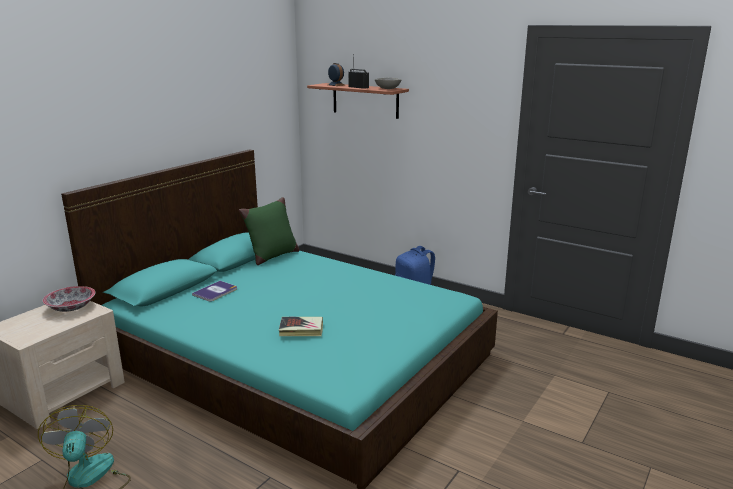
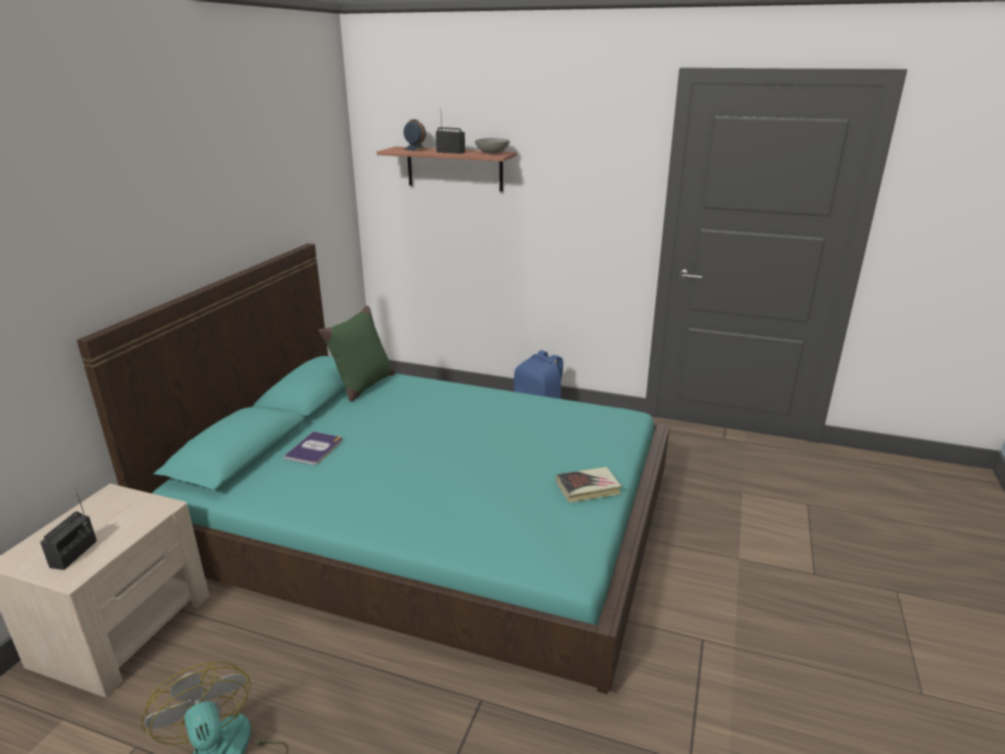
camera: 15 degrees left, 5 degrees up
(32, 329) = (74, 554): none -> radio
(71, 307) = (118, 507): bowl -> none
(301, 329) = (465, 490): book -> book (588, 488)

